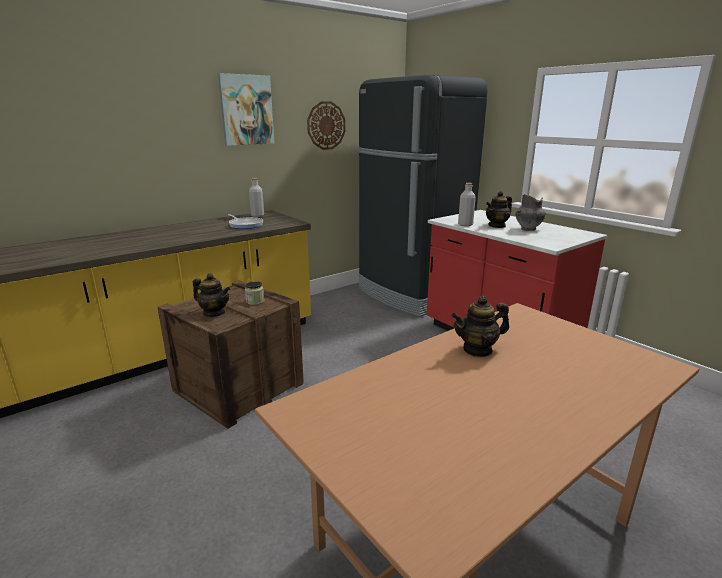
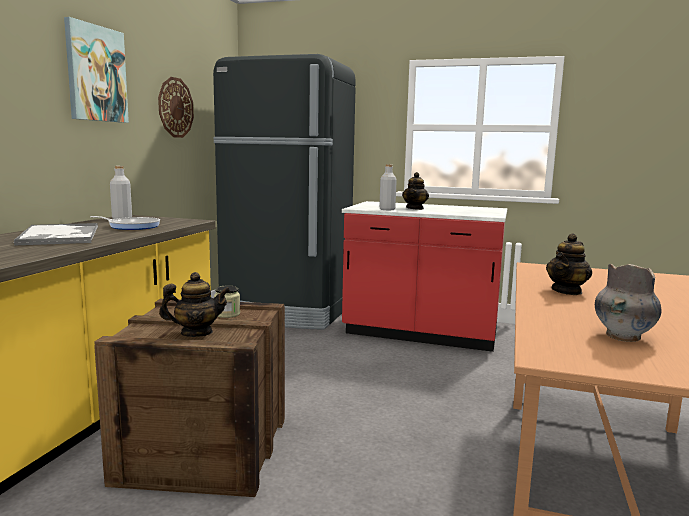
camera: 35 degrees left, 10 degrees down
(189, 230) = (59, 236): none -> tray
(528, 229) = (445, 208): grey vase -> grey vase (623, 336)

